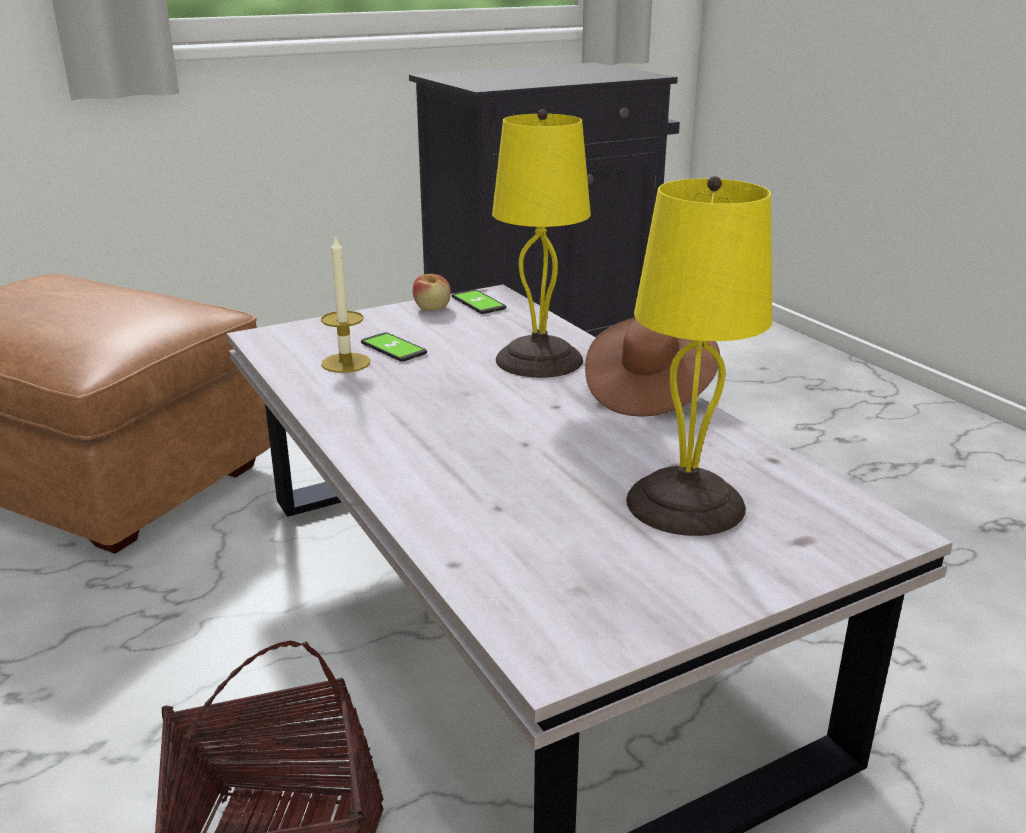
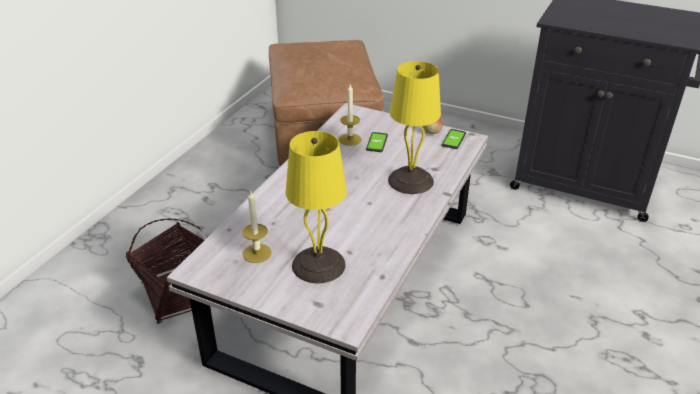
camera: 55 degrees right, 10 degrees up
(579, 556) = (257, 253): none -> candle
(648, 392) = (412, 221): brown hat -> none

